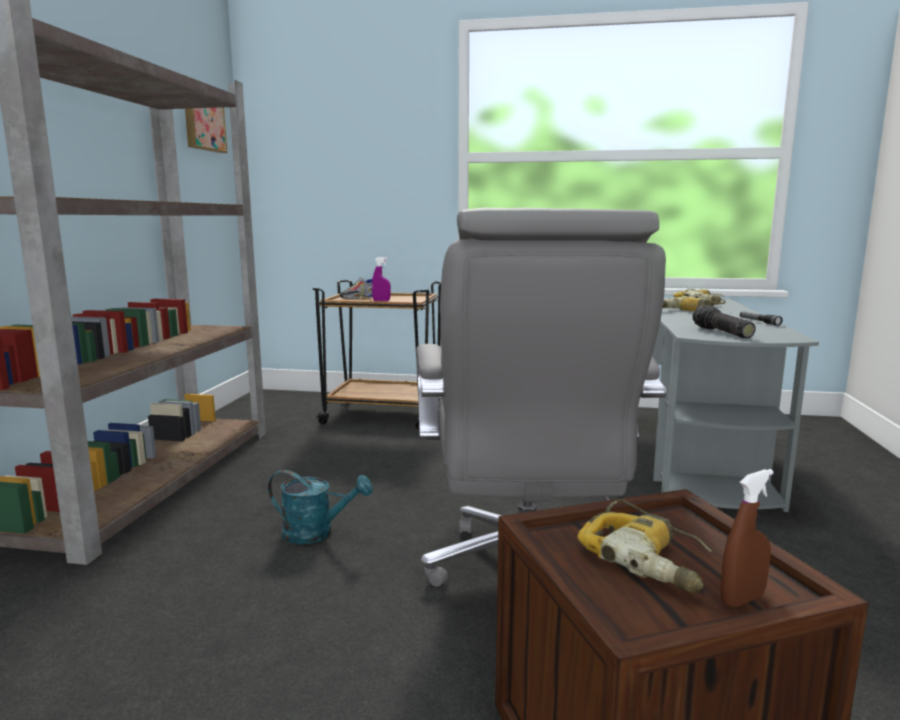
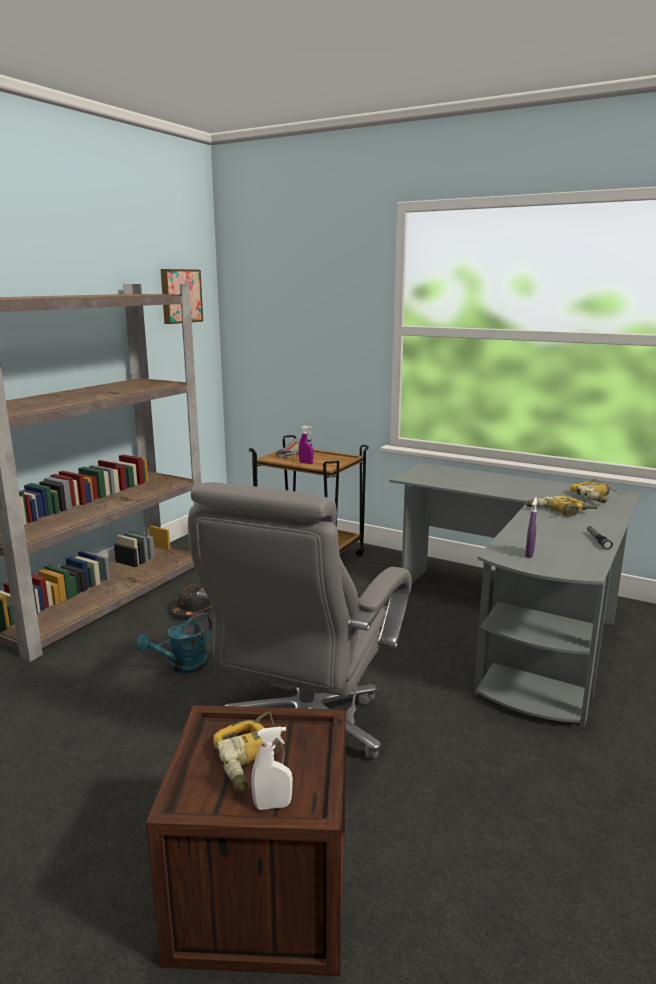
camera: 20 degrees right, 5 degrees up
(285, 476) = (193, 610): none -> black hard hat
(317, 533) = (182, 666): turquoise watering can -> turquoise watering can turned 105 degrees clockwise
(721, 332) = (529, 554): flashlight -> purple spray bottle
(742, 599) = (272, 805): brown spray bottle -> white spray bottle

